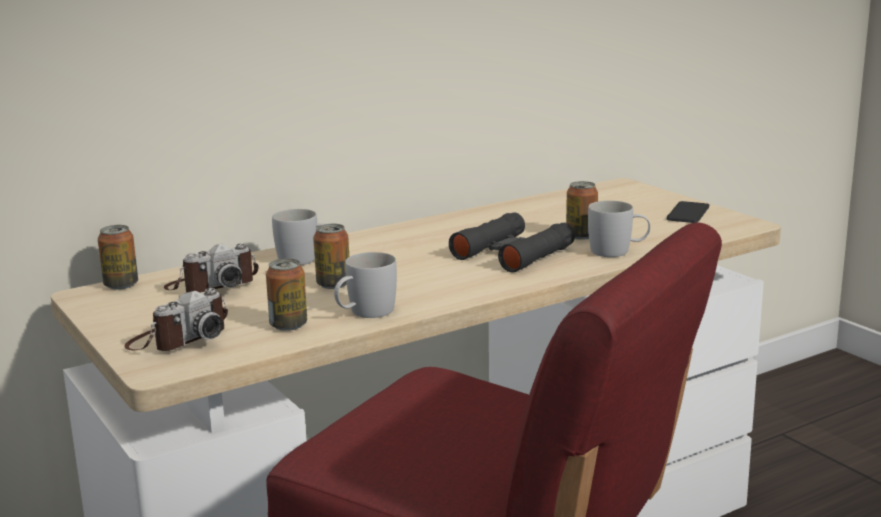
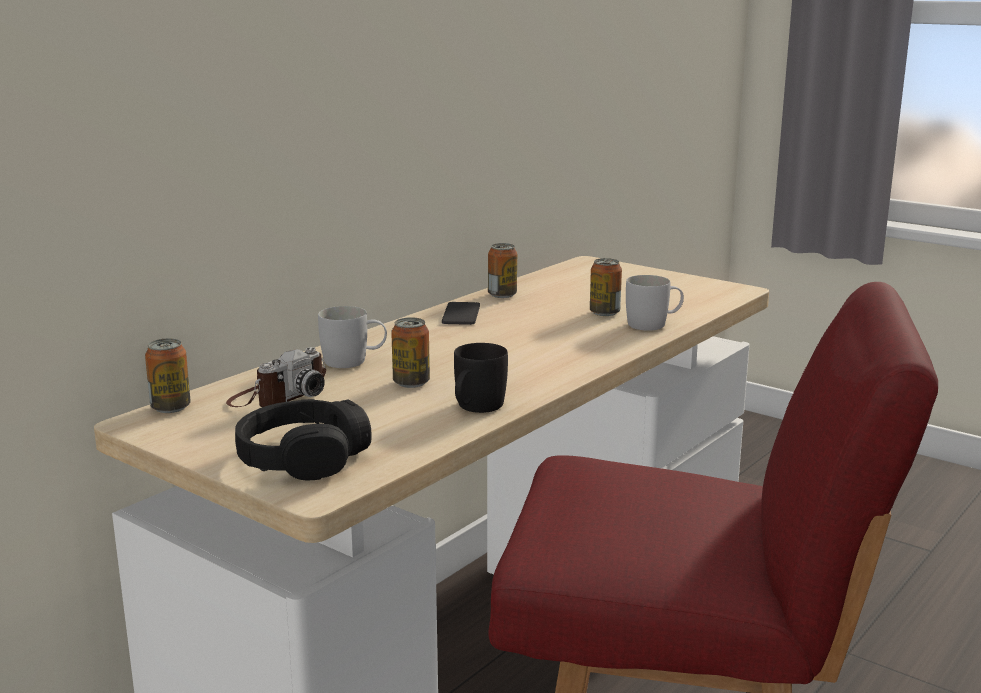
camera: 20 degrees left, 0 degrees up
(178, 339) = (303, 457): camera -> black headphones
(288, 325) = (409, 429): can -> can (502, 295)
(365, 313) = (476, 408): white mug -> black mug
(512, 253) = (558, 335): black binoculars -> none
(688, 213) = (677, 284): phone -> phone (461, 314)

